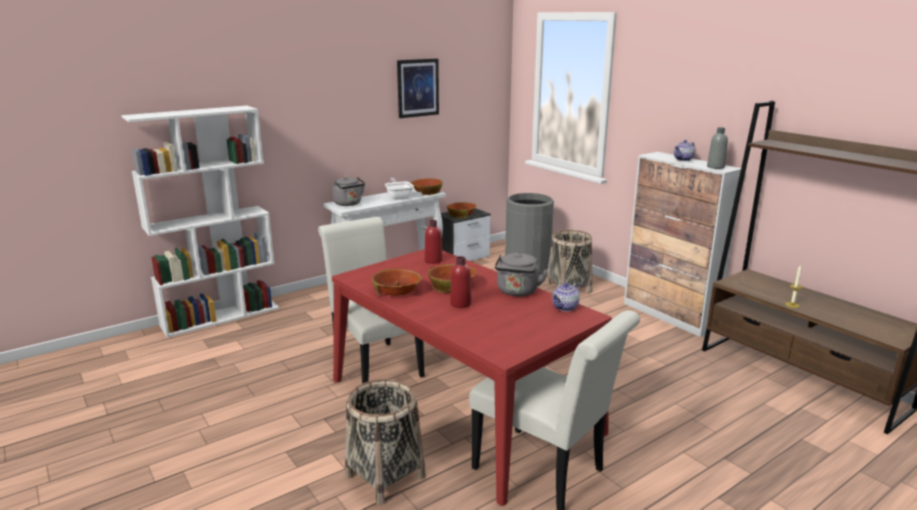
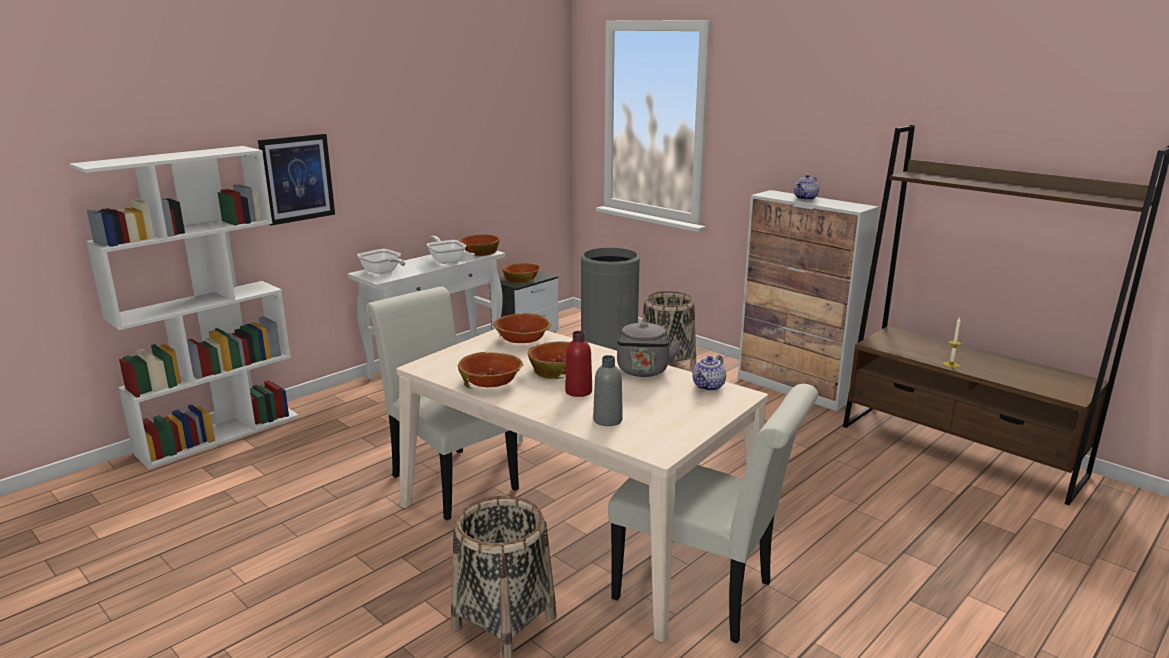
camera: 10 degrees left, 0 degrees up
(349, 204) = (383, 272): grey kettle -> frying pan
(417, 88) = (461, 118): picture -> picture (297, 178)
(433, 260) = (522, 339): red bottle -> bowl
(461, 405) = (576, 520): red dining table -> beige dining table
(715, 167) = (847, 206): grey bottle -> grey bottle (607, 420)

